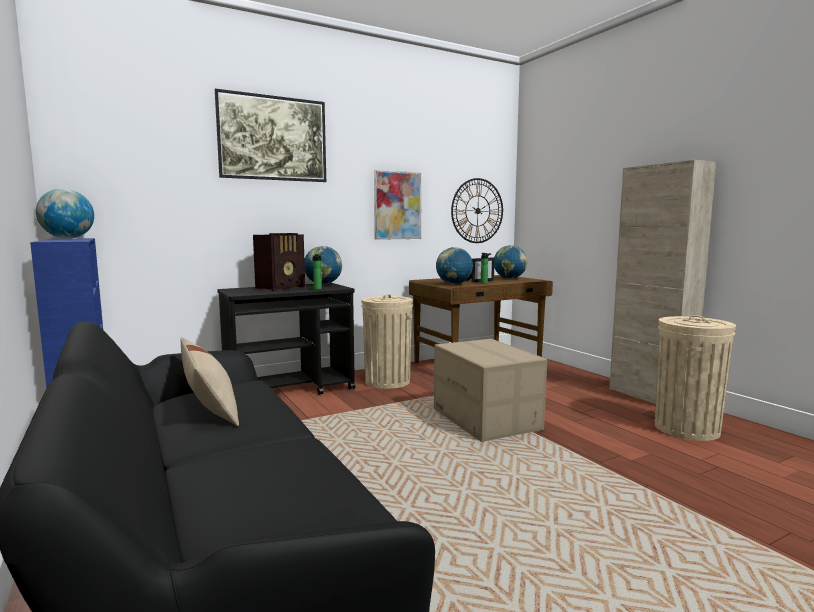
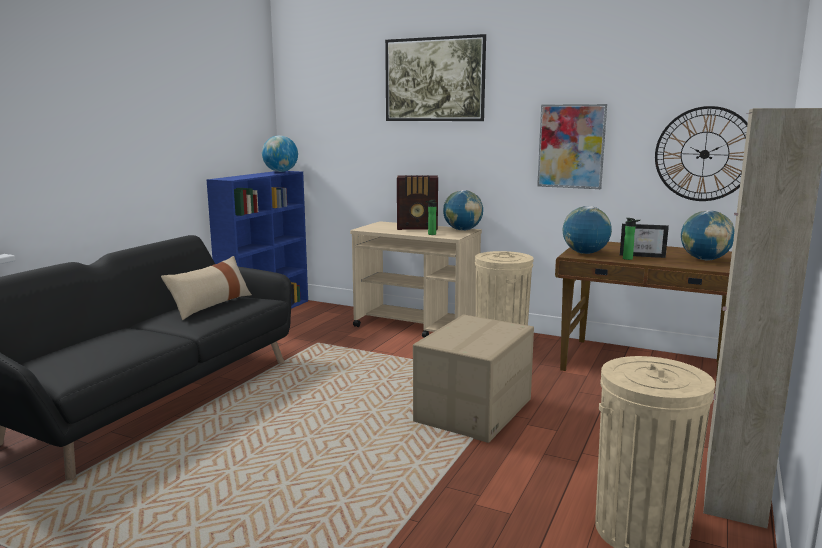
camera: 55 degrees right, 5 degrees up
(290, 390) = (417, 327): black cart -> beige cart

